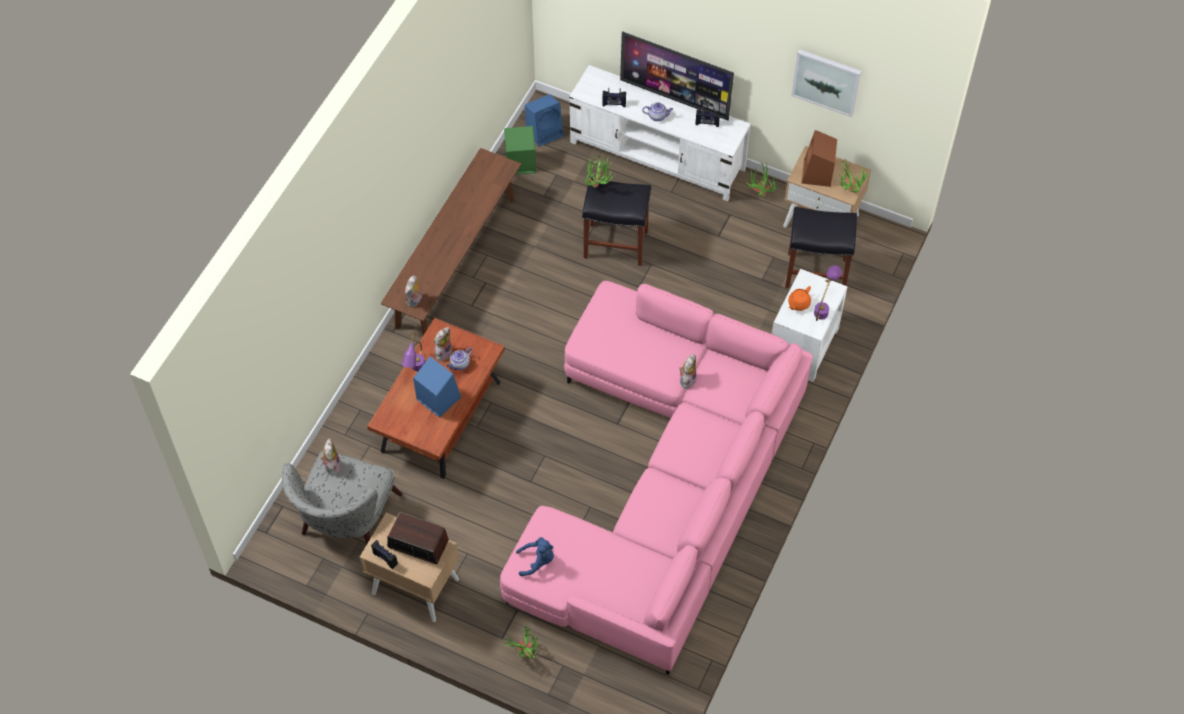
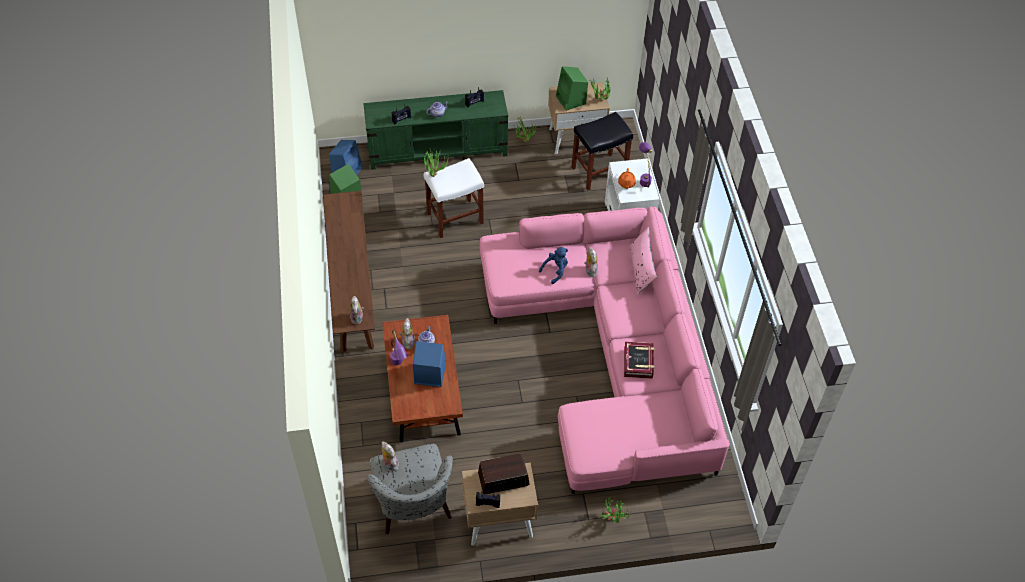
camera: 35 degrees left, 5 degrees down
(537, 561) = (590, 444): blue plush toy -> blue plush toy (555, 270)
(617, 244) = (455, 218): black stool -> white stool
(654, 507) = (638, 362): none -> book
(658, 156) = (438, 150): white tv stand -> green tv stand
(675, 98) = (440, 97): television -> none
(741, 409) = (641, 269): none -> pink pillow
(817, 174) = (571, 100): brown speaker -> green speaker
(826, 81) = (559, 26): picture -> none

